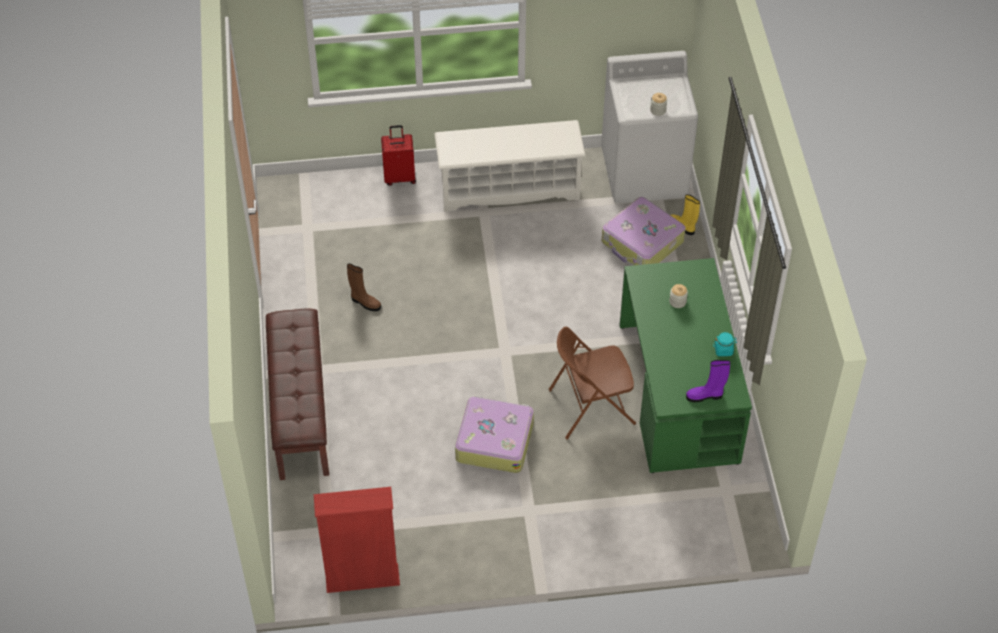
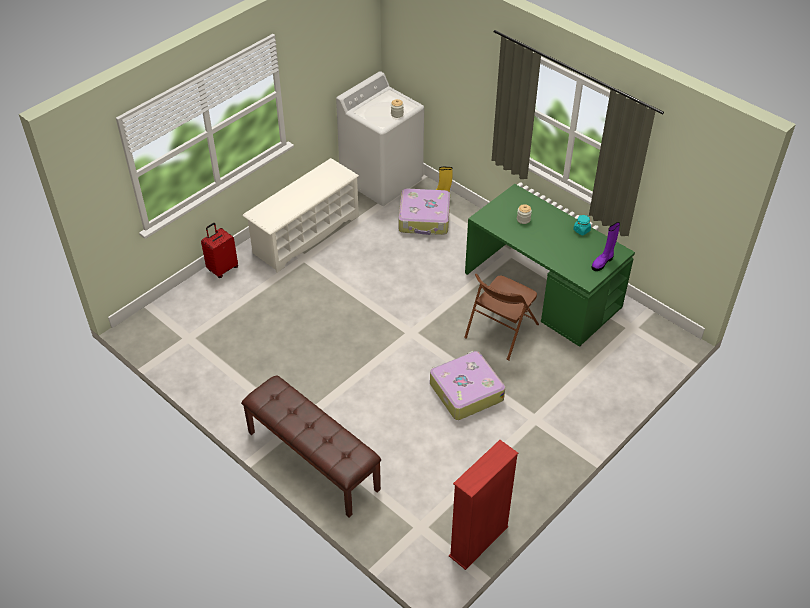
camera: 40 degrees left, 5 degrees down
(365, 302) = (283, 361): brown boot -> none

